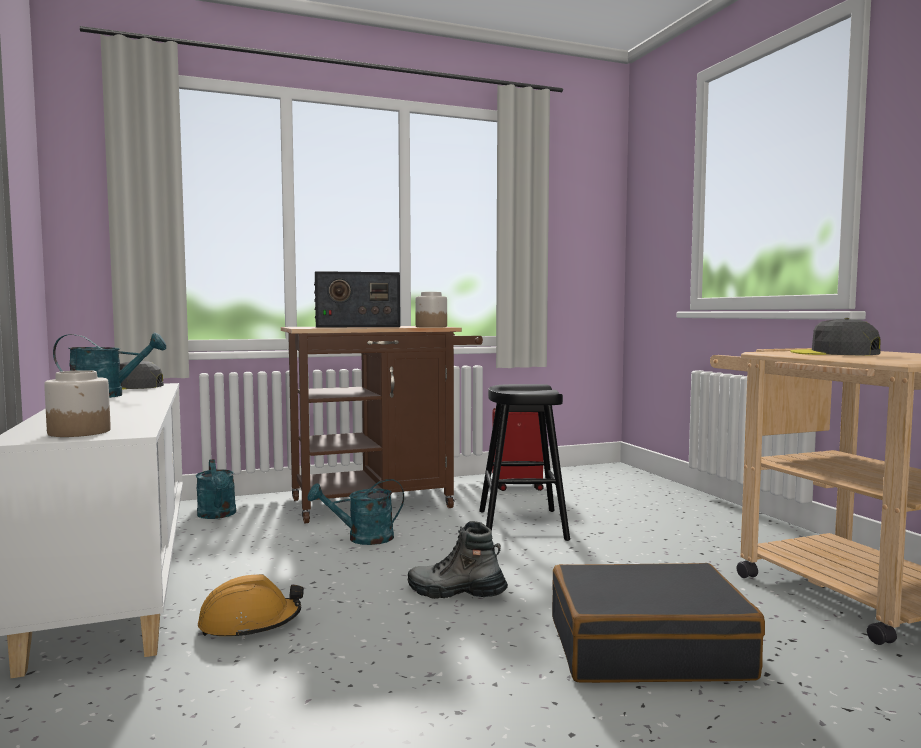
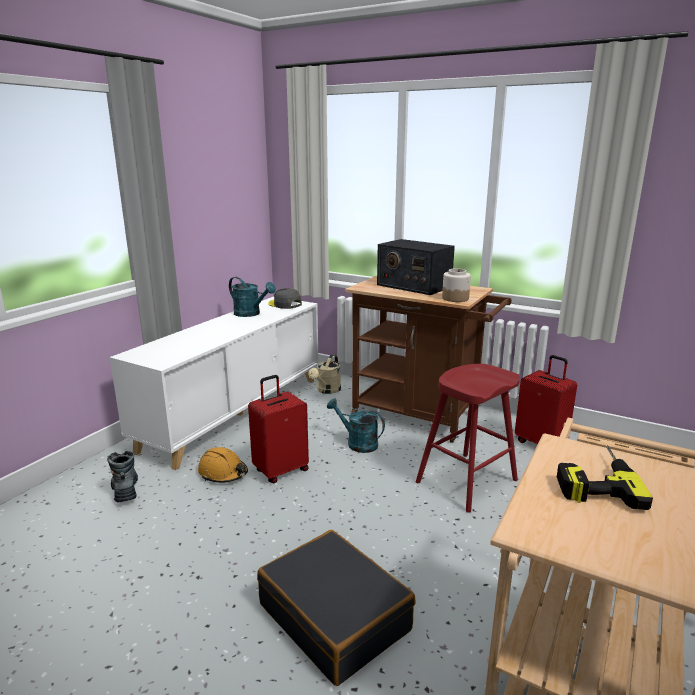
camera: 50 degrees right, 15 degrees up
(80, 432) = (154, 355): jar -> none
(218, 515) = (327, 390): turquoise watering can -> beige watering can
(325, 589) = (280, 470): none -> red suitcase
(456, 593) = (325, 510): boot -> boot (125, 488)
(521, 525) = (466, 481): black stool -> red stool
(835, 354) = (594, 479): grey cap -> power drill

